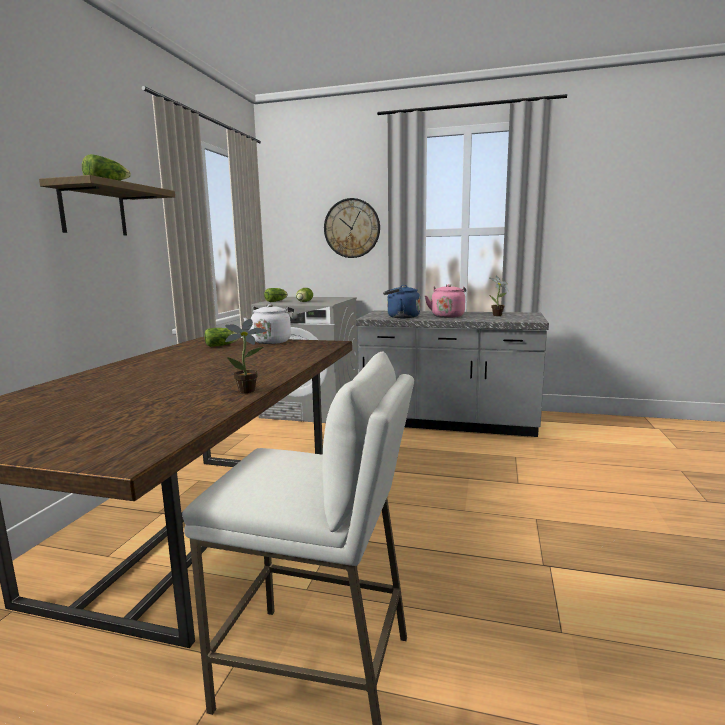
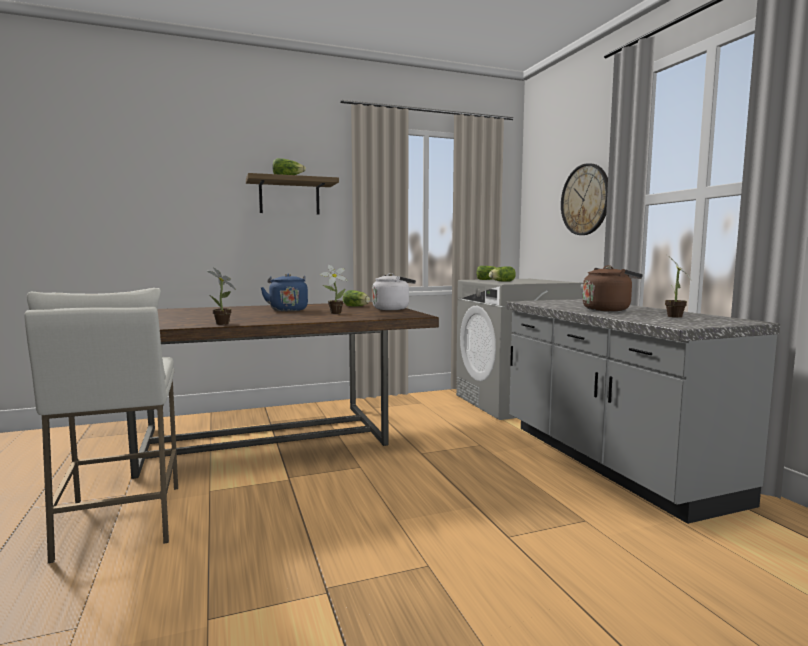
camera: 55 degrees right, 5 degrees down
(257, 355) = (333, 313): none -> potted plant
(401, 317) = (554, 304): blue kettle -> blue kettle (287, 310)
(447, 316) = (608, 309): pink kettle -> brown kettle

